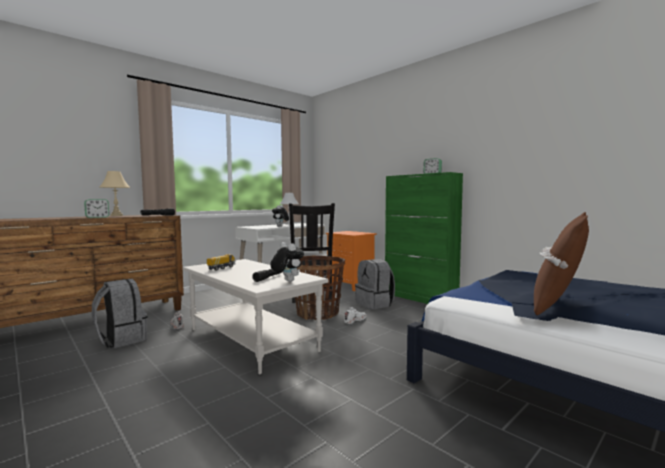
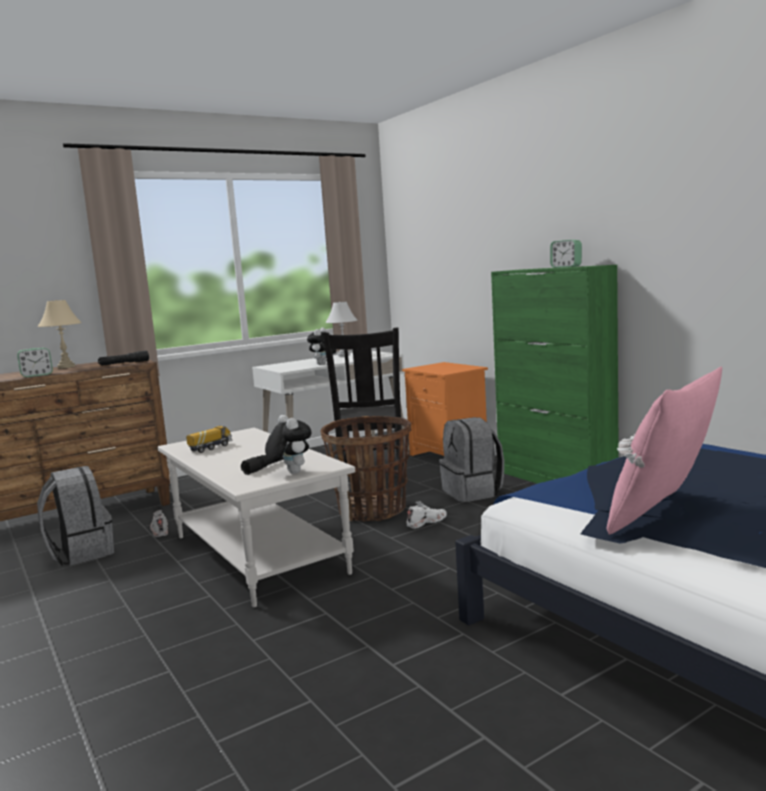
camera: 10 degrees right, 5 degrees up
(559, 305) = (665, 516): brown pillow -> pink pillow

